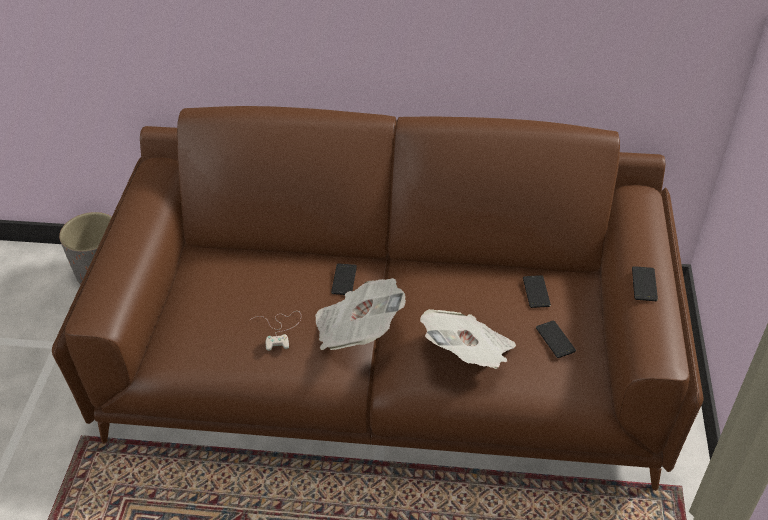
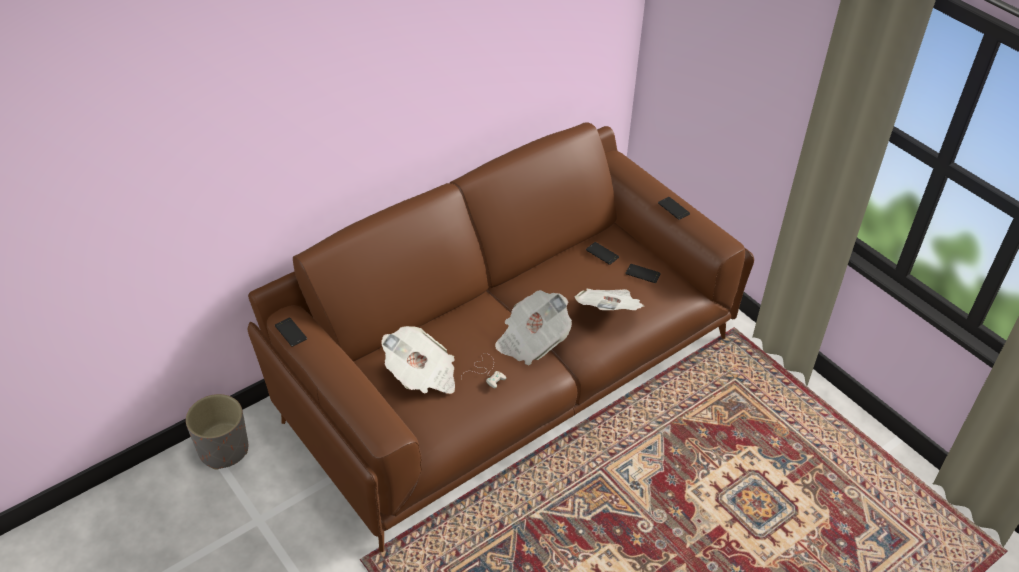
camera: 45 degrees left, 0 degrees up
(224, 294) = (422, 375): none -> newspaper
(344, 279) = (485, 317): phone -> phone (291, 332)

